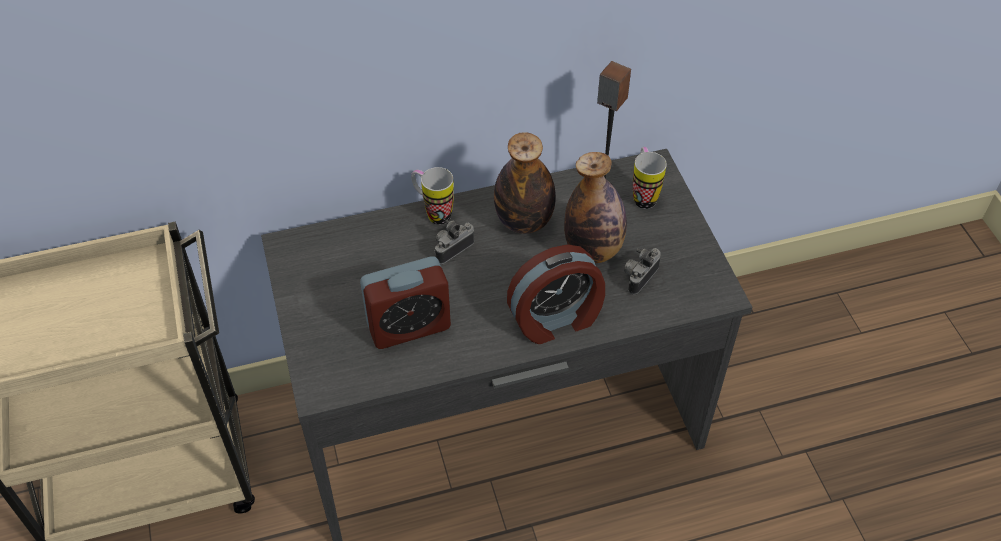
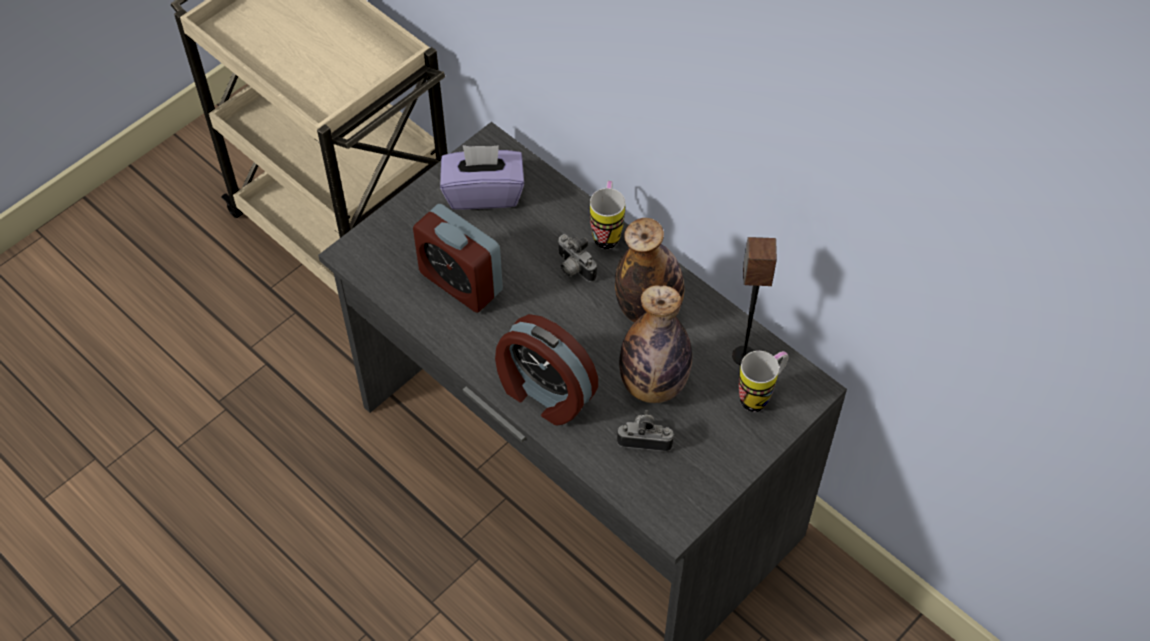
camera: 60 degrees right, 5 degrees up
(330, 271) = (483, 192): none -> purple tissue box
(452, 248) = (573, 269): camera -> camera turned 150 degrees counterclockwise

